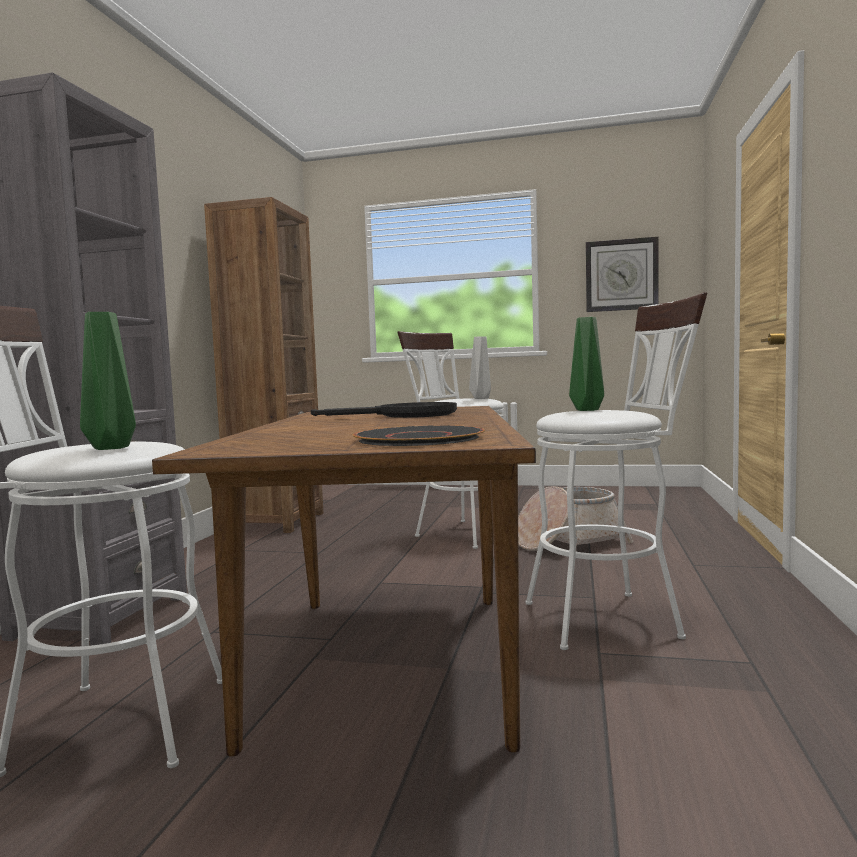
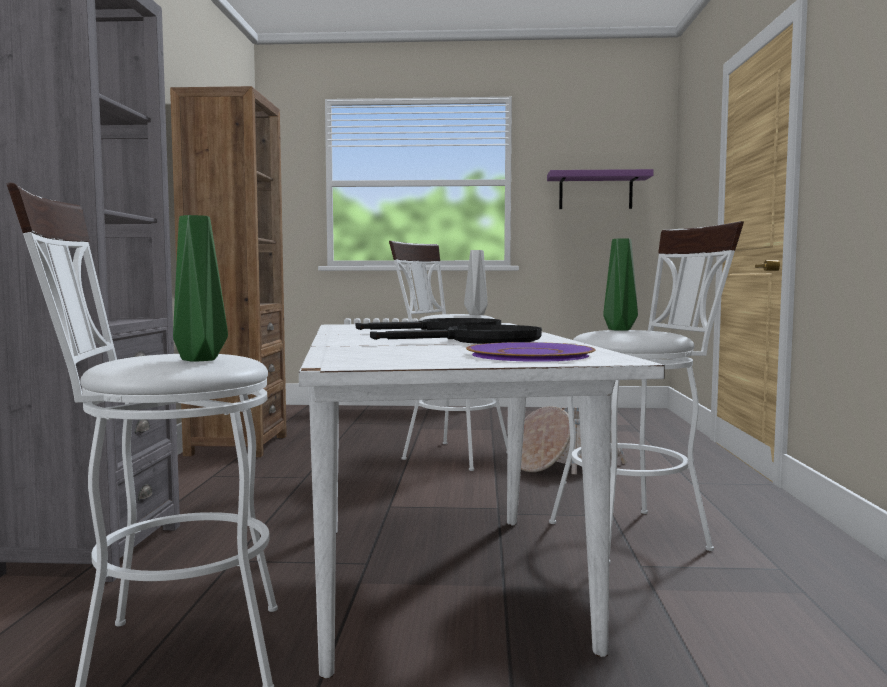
camera: 10 degrees left, 0 degrees up
(390, 661) = (441, 582): brown dining table -> white dining table
(409, 425) = (481, 341): none -> black frying pan
(419, 438) = (530, 354): black plate -> purple plate
(621, 275) = (595, 191): wall clock -> purple shelf

